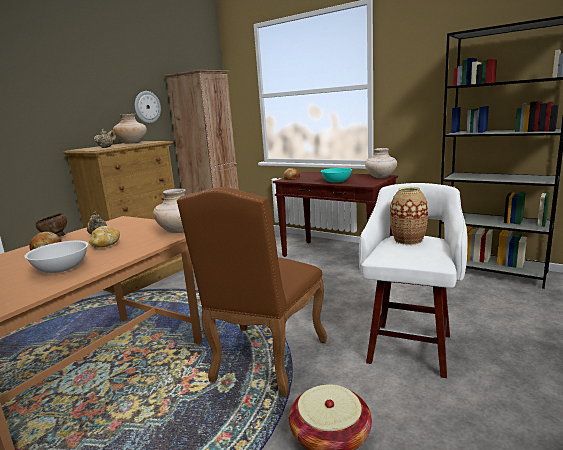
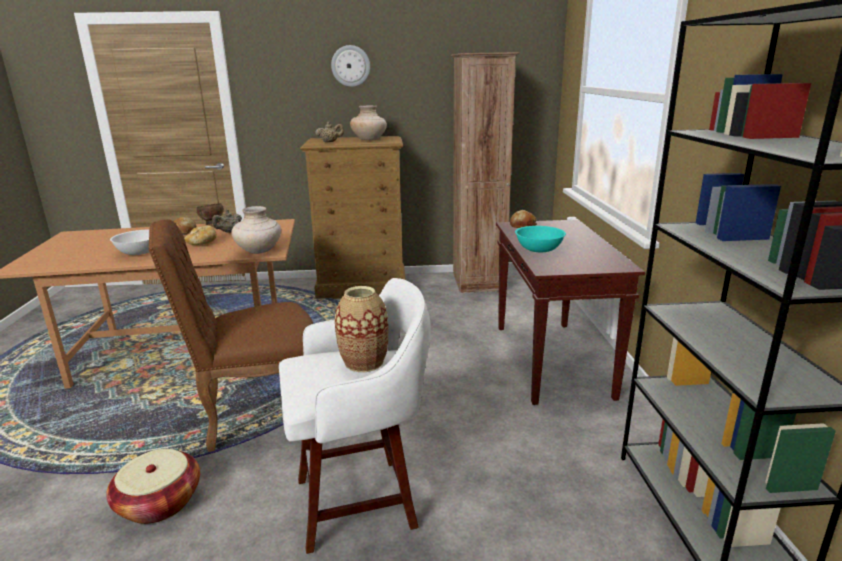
camera: 50 degrees right, 5 degrees up
(147, 107) = (420, 95): wall clock -> wall clock (350, 66)
(381, 177) = (609, 265): beige vase -> none

